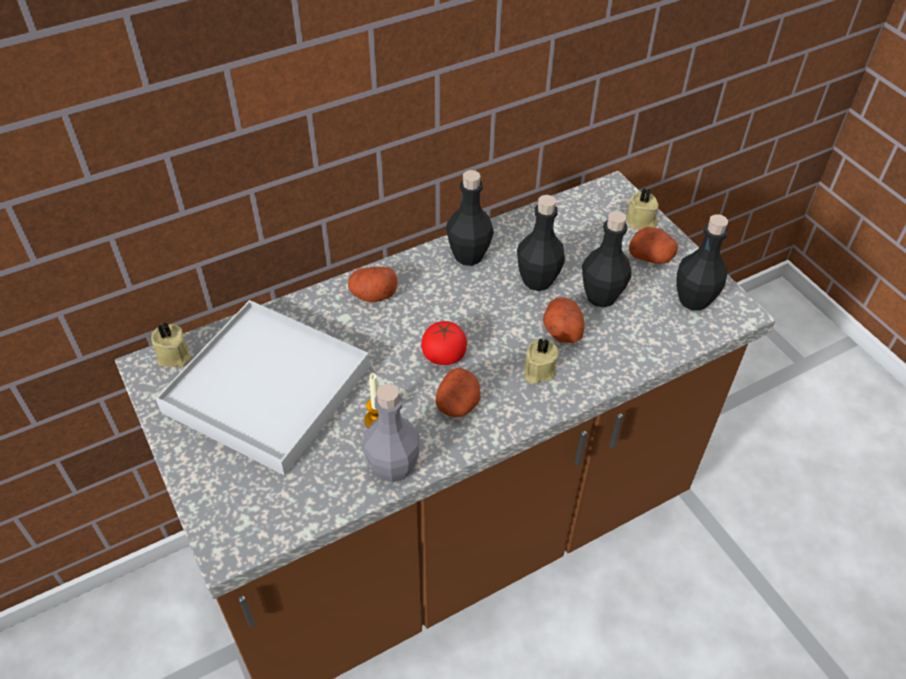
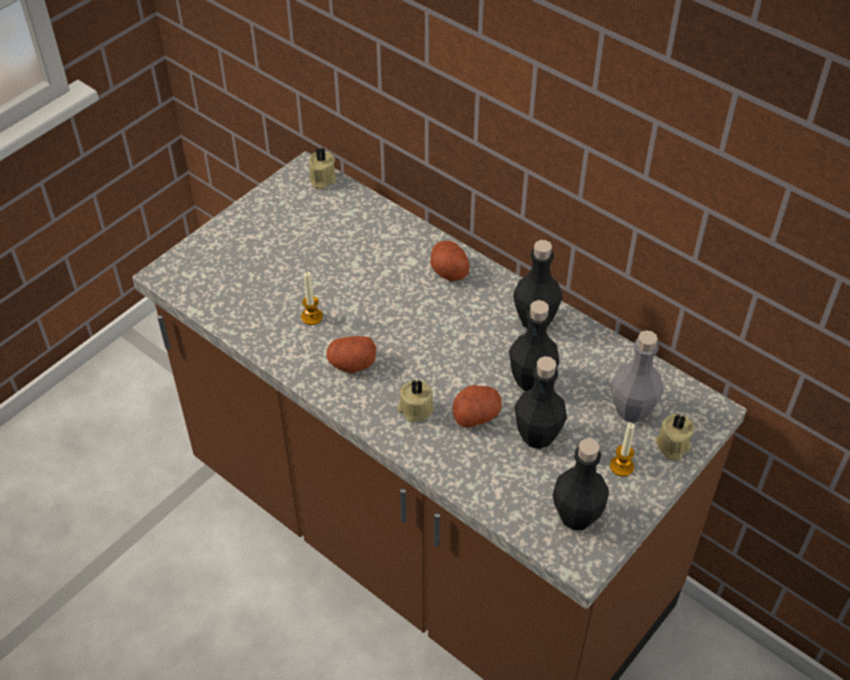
camera: 70 degrees right, 0 degrees up
(267, 389) = (314, 242): white tray -> none
(393, 467) = (269, 341): grey bottle -> grey bottle (632, 410)
(444, 355) = (401, 338): tomato -> none
(651, 256) = (621, 466): potato -> candle

